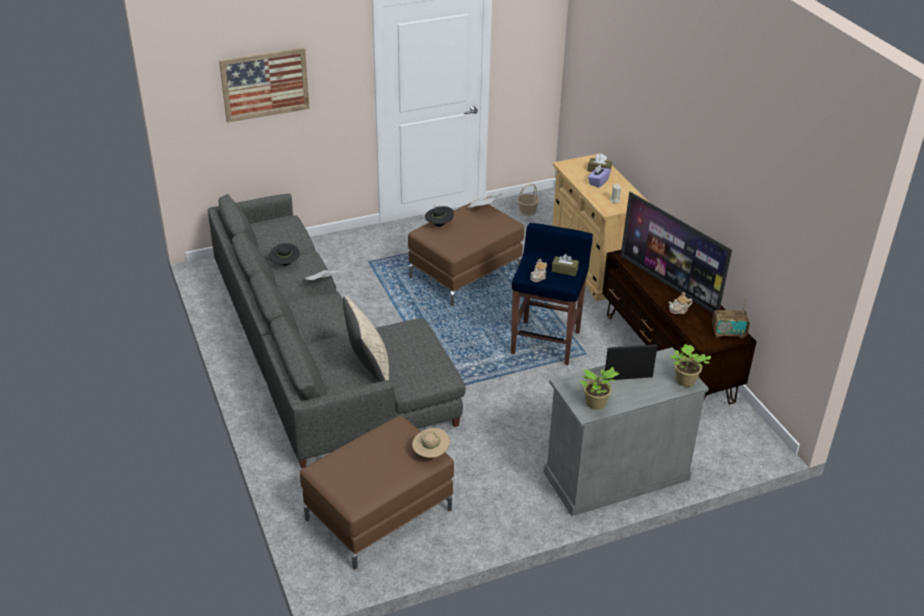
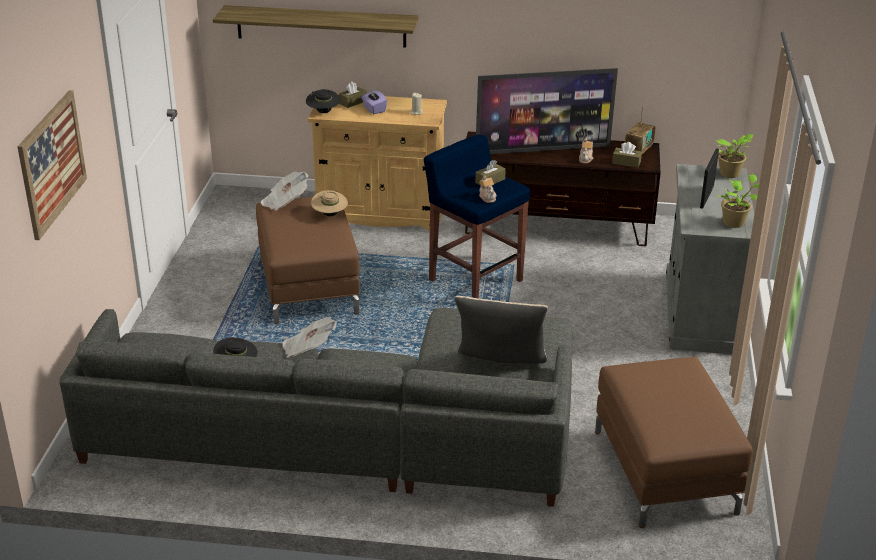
camera: 60 degrees left, 5 degrees down
(430, 453) = (684, 363): beige hat -> beige hat (329, 215)
(439, 224) = (285, 238): black hat -> black hat (323, 112)
(527, 211) = (240, 213): basket -> none
(609, 101) = (321, 26): none -> shelf
(697, 333) = (626, 162): none -> brown tissue box

